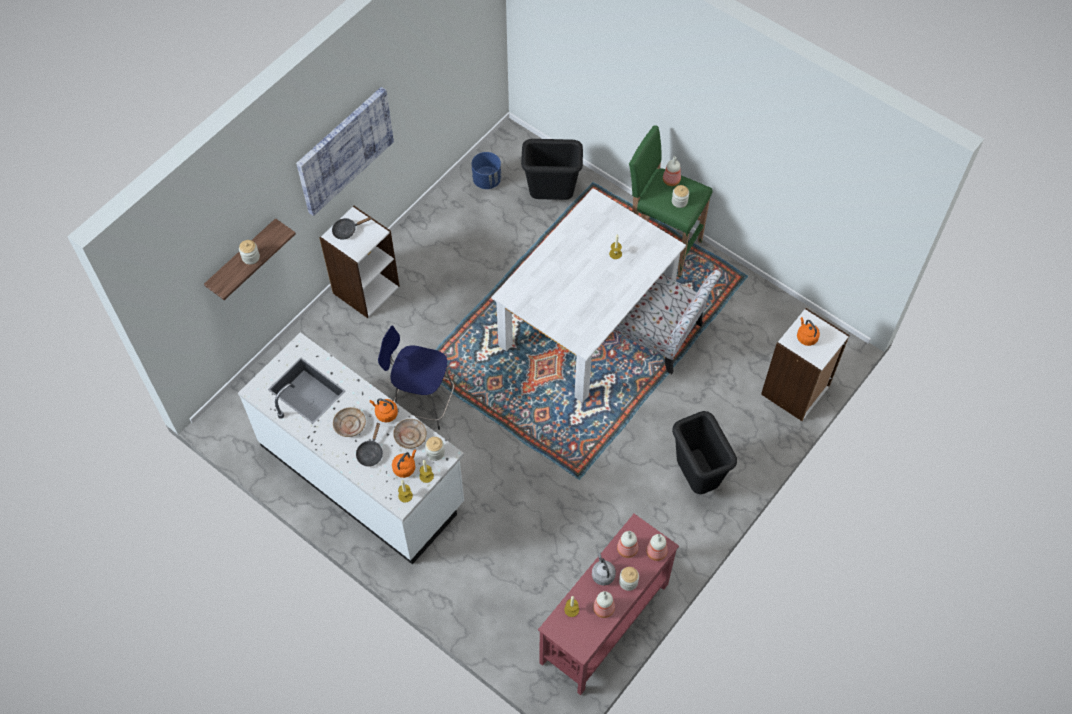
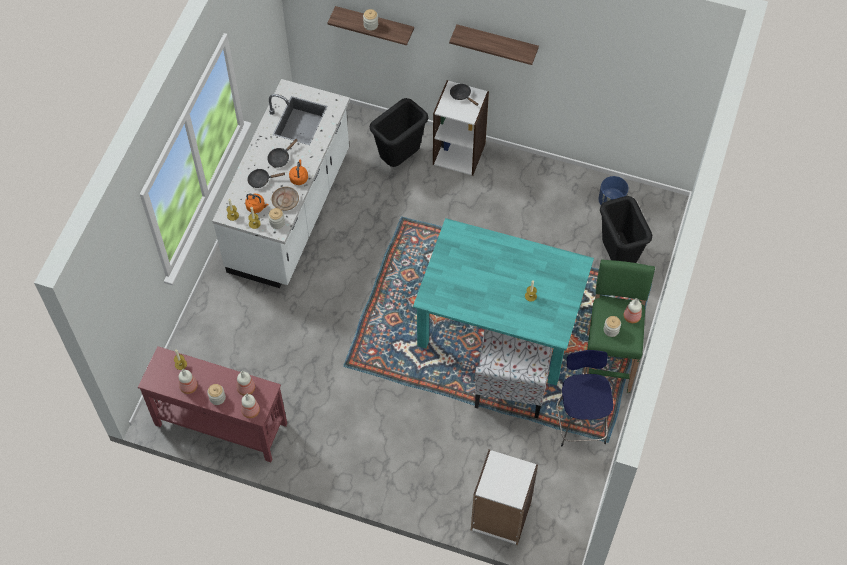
camera: 70 degrees right, 0 degrees up
(344, 149) = (496, 43): picture -> shelf
(349, 424) = (280, 158): beige plate -> black frying pan
(422, 402) = (370, 229): blue stool -> blue stool (580, 422)
(586, 322) = (498, 325): white dining table -> turquoise dining table
(602, 574) = (218, 377): grey kettle -> none
(696, 478) = (378, 457): black trash can -> black trash can (399, 159)
(806, 337) = (505, 472): orange kettle -> none

